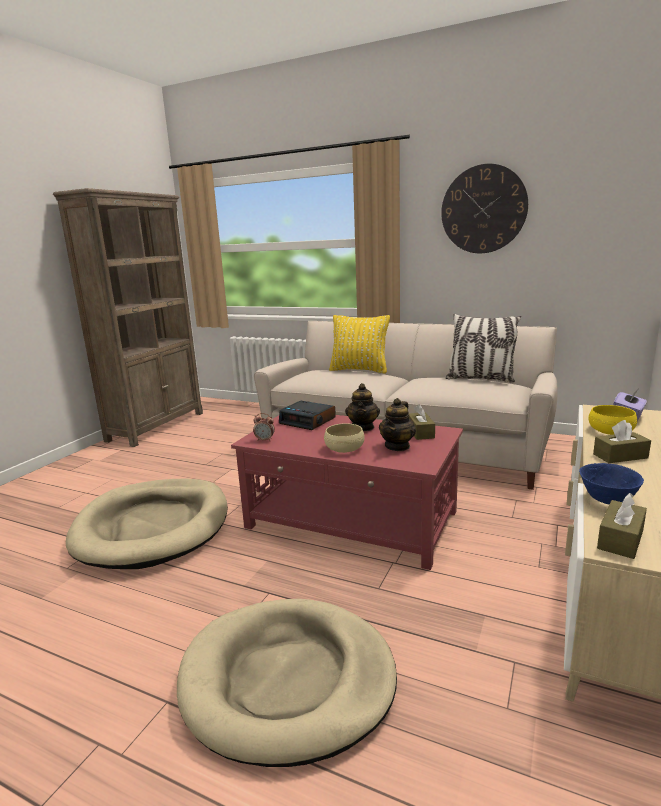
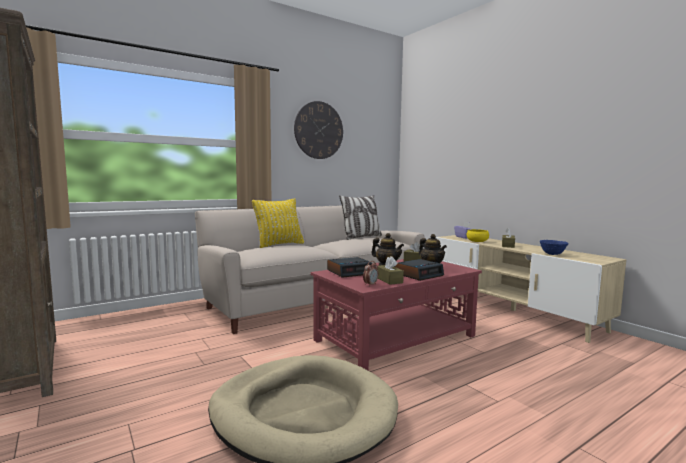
camera: 60 degrees left, 10 degrees down
(288, 681) = (564, 399): beige dog bed -> none
(344, 448) = (418, 274): beige bowl -> alarm clock
(620, 539) = (588, 259): brown tissue box -> brown tissue box (389, 280)

